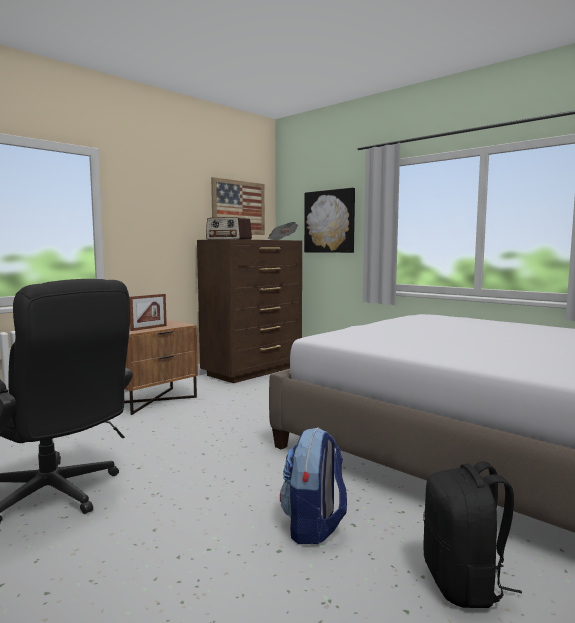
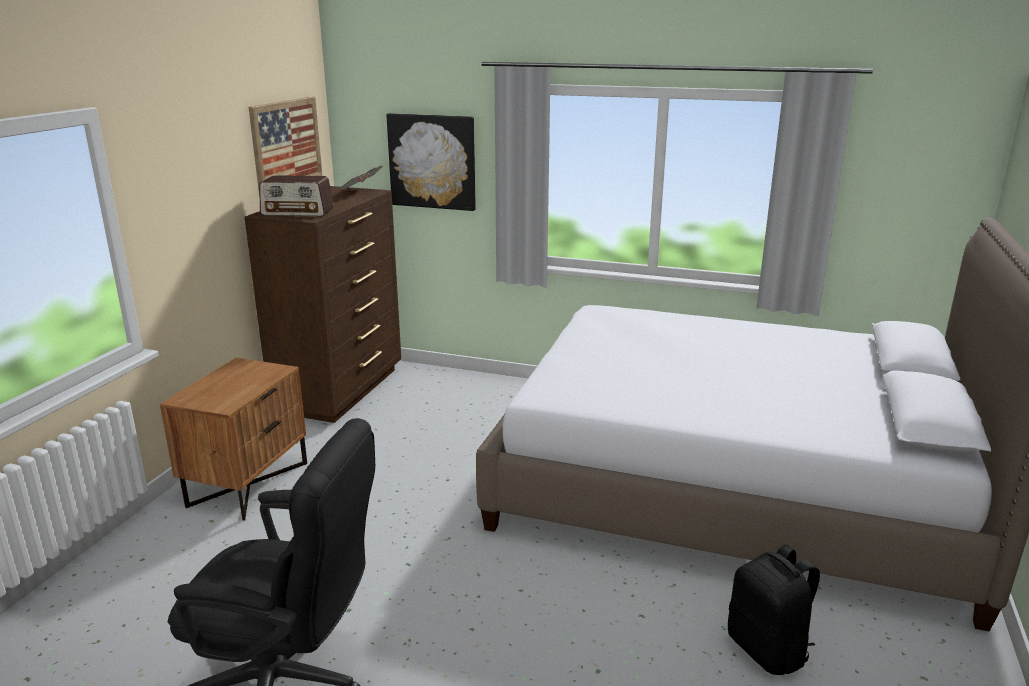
camera: 25 degrees left, 15 degrees up
(149, 328) = (238, 390): picture frame -> none
(314, 526) = (608, 630): backpack -> none

